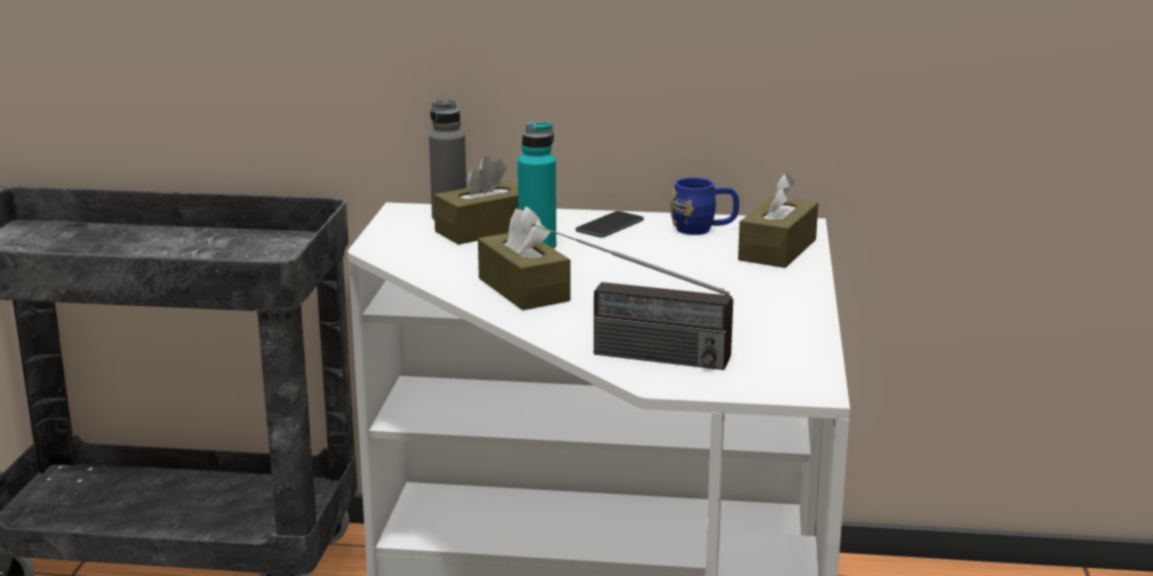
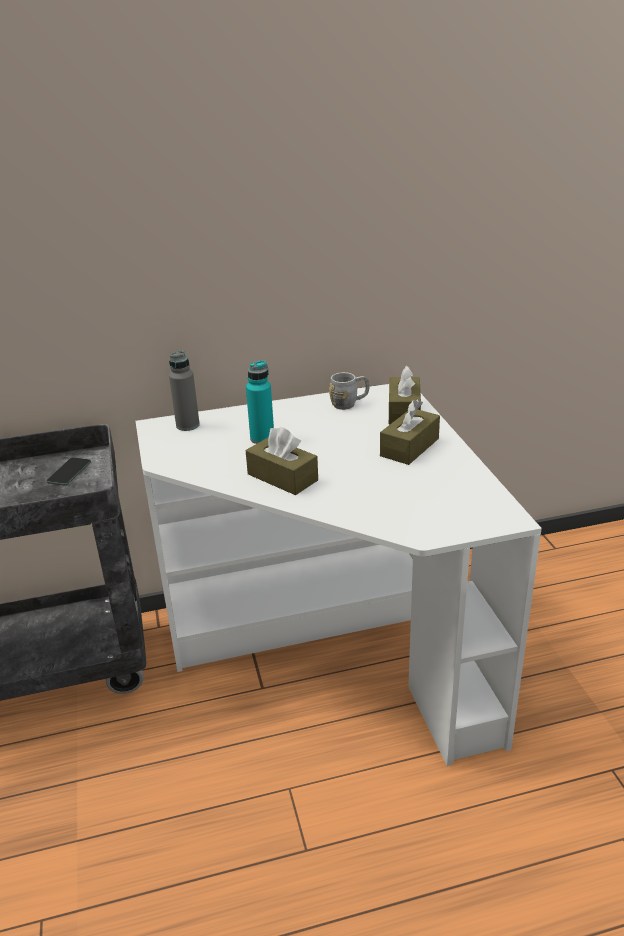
camera: 20 degrees left, 10 degrees up
(485, 230) = (219, 432): brown tissue box -> brown tissue box (409, 447)
(610, 226) = (292, 412): phone -> phone (69, 472)
(625, 353) = (385, 516): radio -> none
(703, 229) = (349, 403): blue mug -> grey mug

